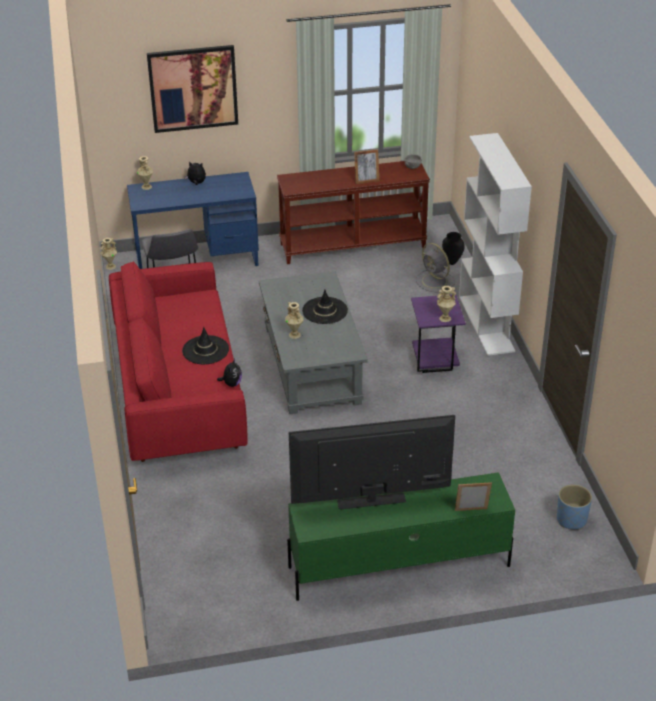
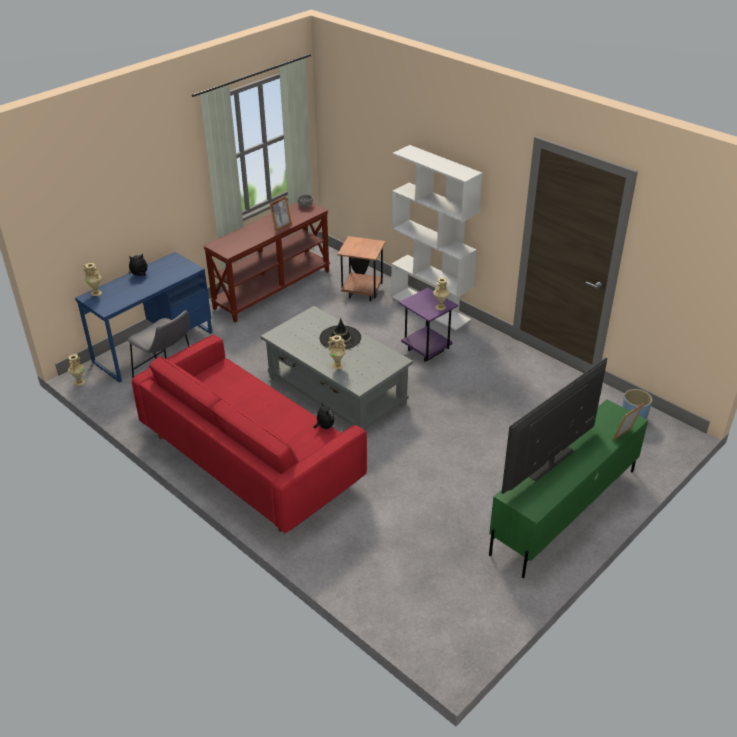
camera: 35 degrees left, 0 degrees up
(193, 88) = (118, 183): picture -> none
(205, 350) = (272, 409): black hat -> none
(435, 281) = (362, 293): grey fan -> brown side table

